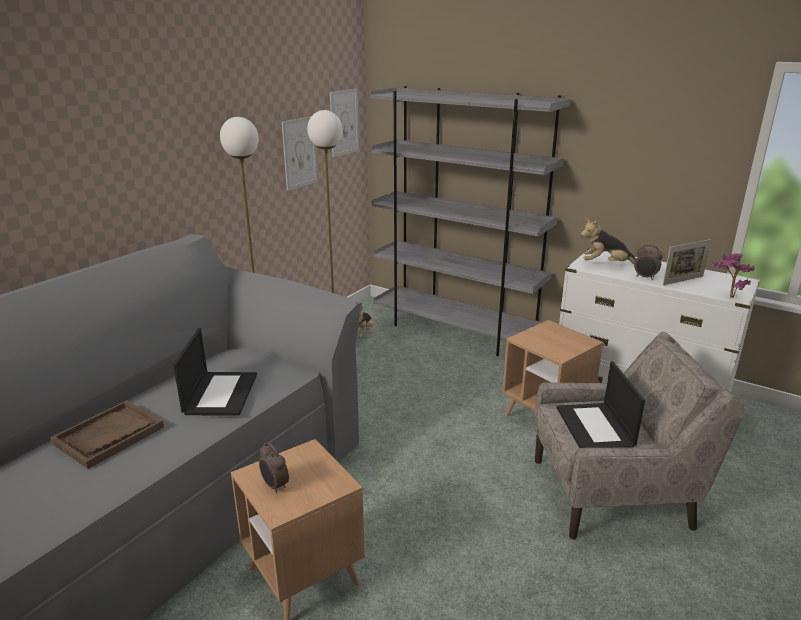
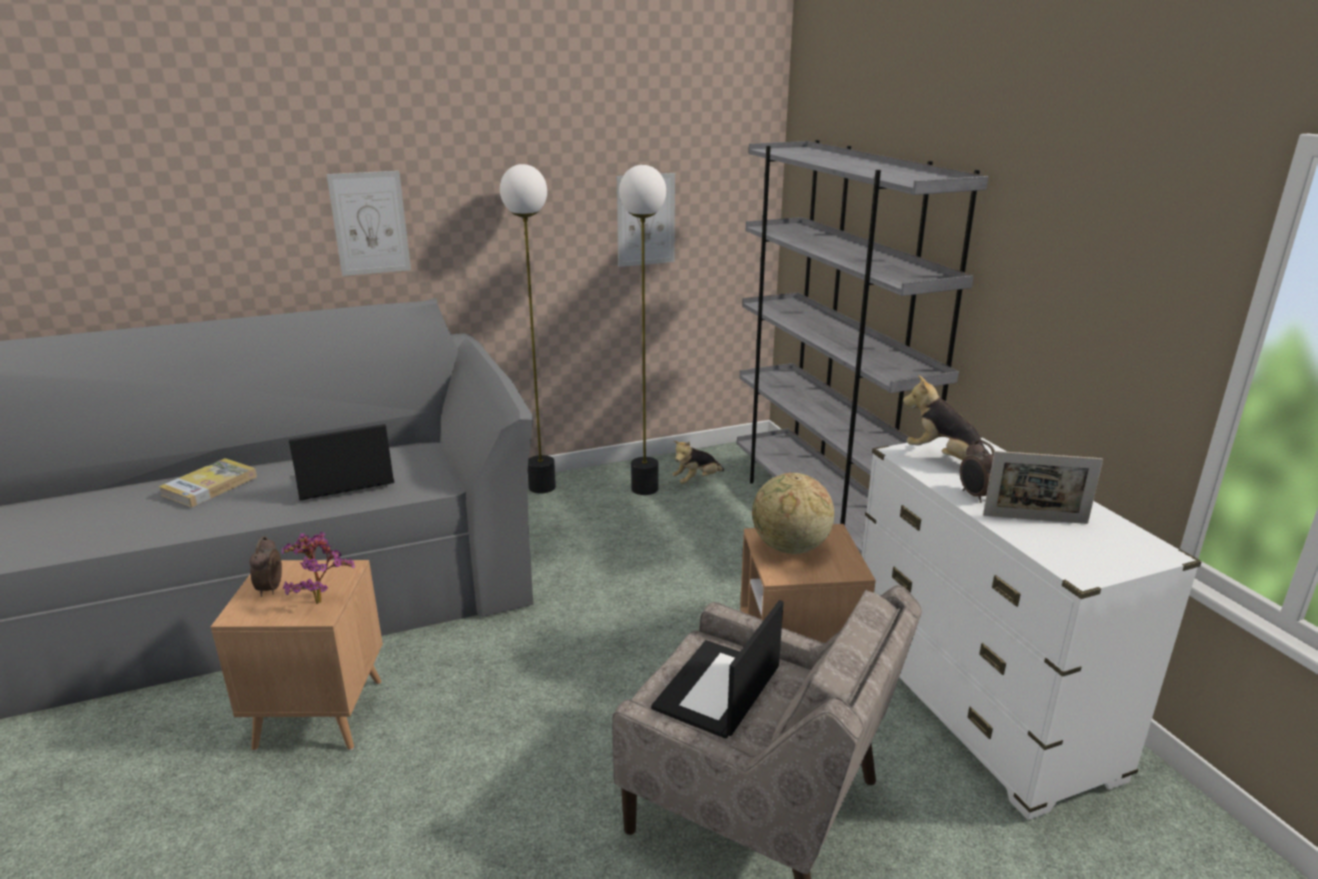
camera: 35 degrees right, 0 degrees up
(109, 435) = (210, 486): brown tray -> book
(220, 393) = (343, 480): laptop -> laptop turned 150 degrees counterclockwise
(344, 122) = (735, 186): picture -> picture (370, 223)
(544, 340) = (789, 548): none -> globe
(728, 296) = (1069, 566): potted plant -> potted plant (320, 599)

